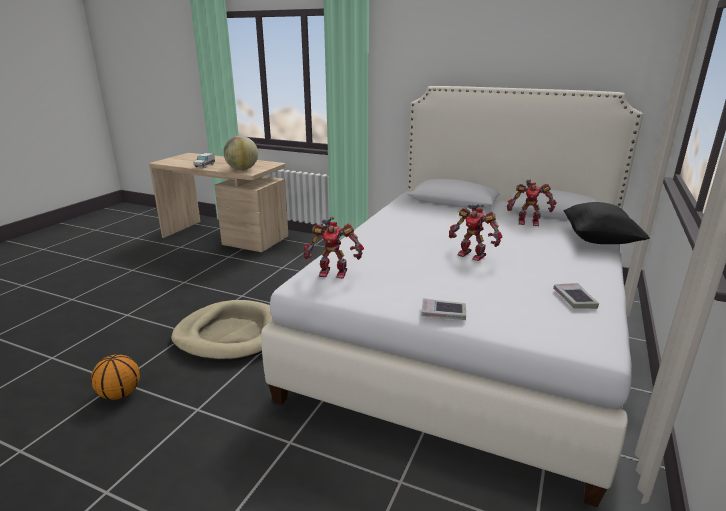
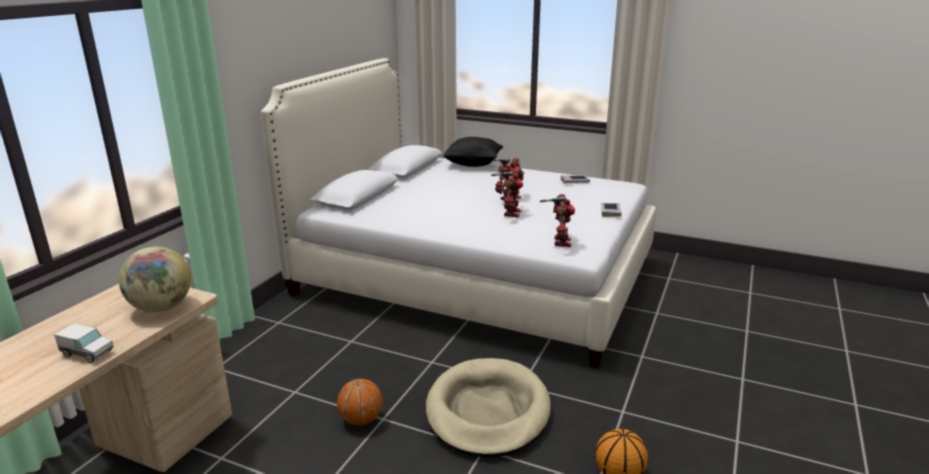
camera: 90 degrees left, 0 degrees up
(243, 289) = (361, 420): none -> basketball
(528, 222) = (430, 177): toy robot -> toy robot (510, 213)

